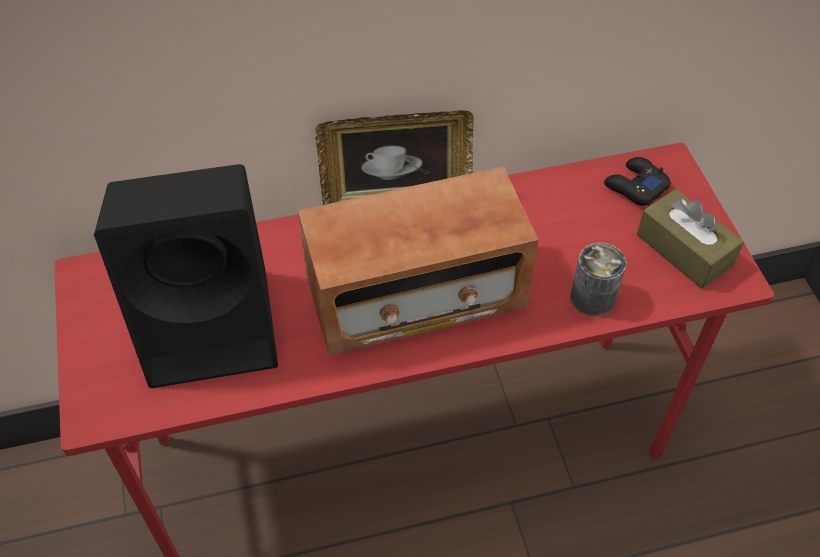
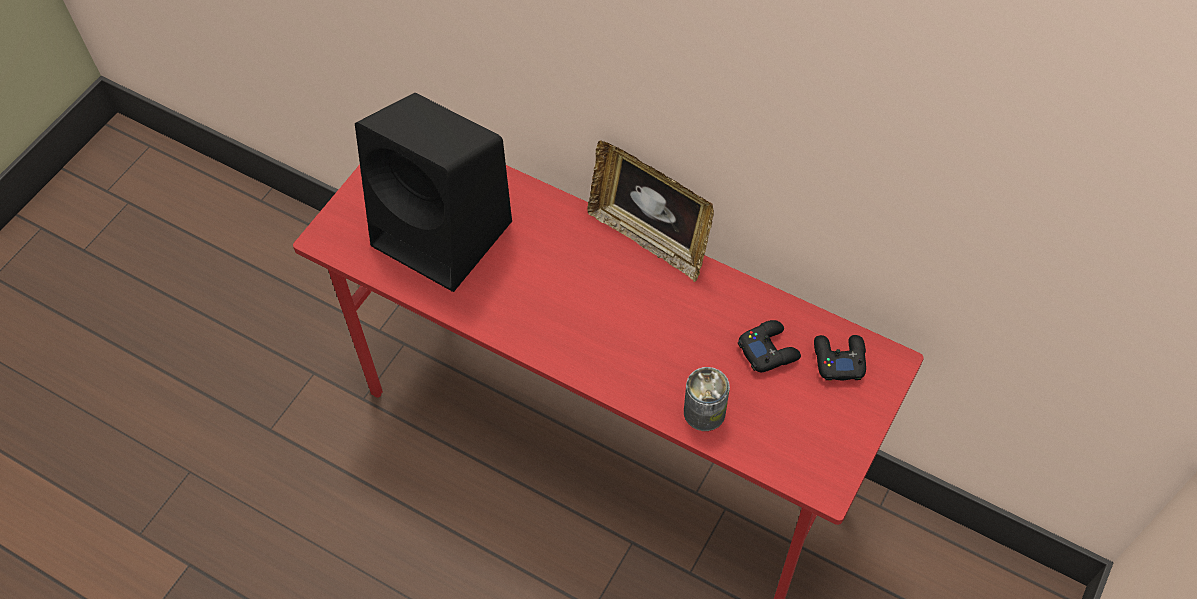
camera: 45 degrees right, 5 degrees up
(416, 297) = (586, 315): radio -> none
(581, 217) = (768, 350): none -> black game controller
(684, 250) = (814, 434): brown tissue box -> none

